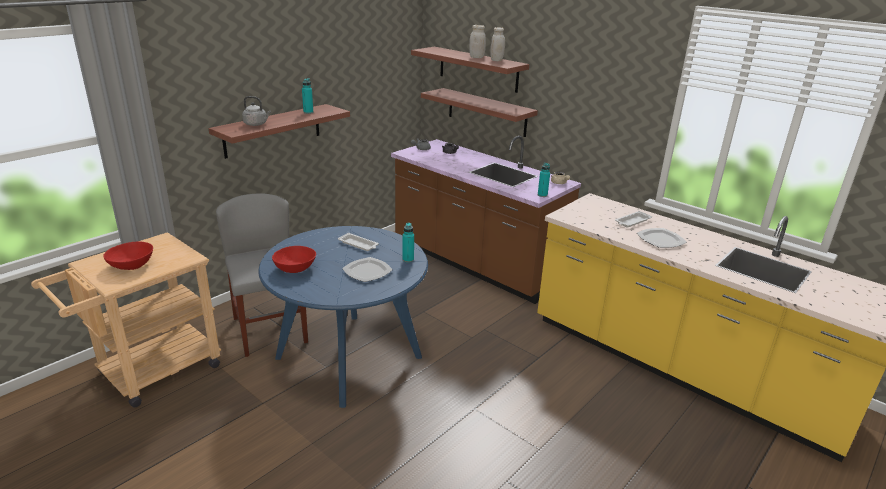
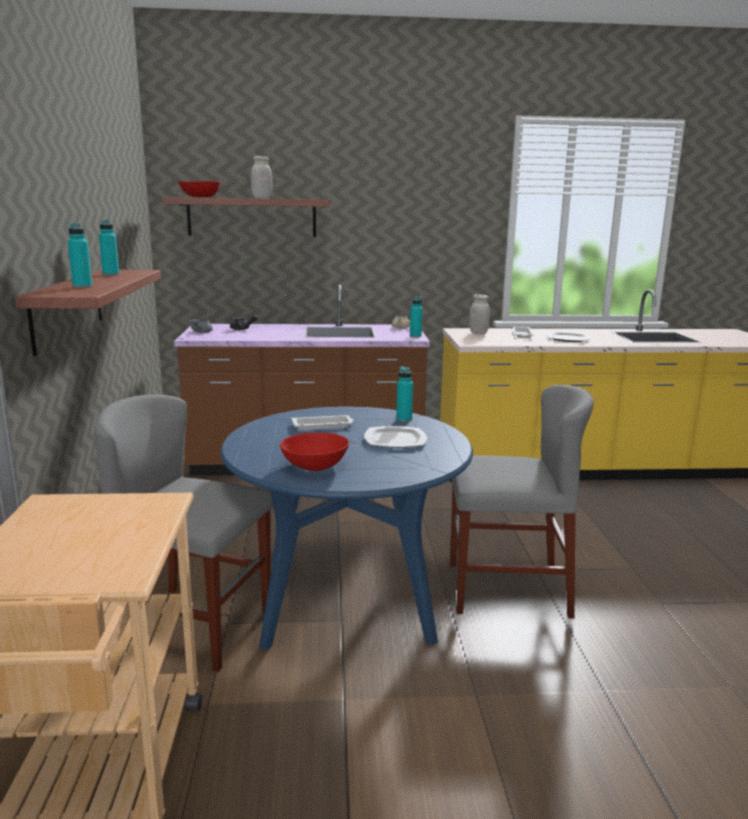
camera: 45 degrees left, 10 degrees down
(132, 265) = (86, 544): red bowl -> red bowl (200, 197)
(256, 124) = (82, 286): grey kettle -> turquoise bottle
(433, 407) = (507, 589): none -> grey chair
(486, 112) = (272, 270): shelf -> none
(496, 60) = (291, 198): white jar -> white jar (478, 333)

